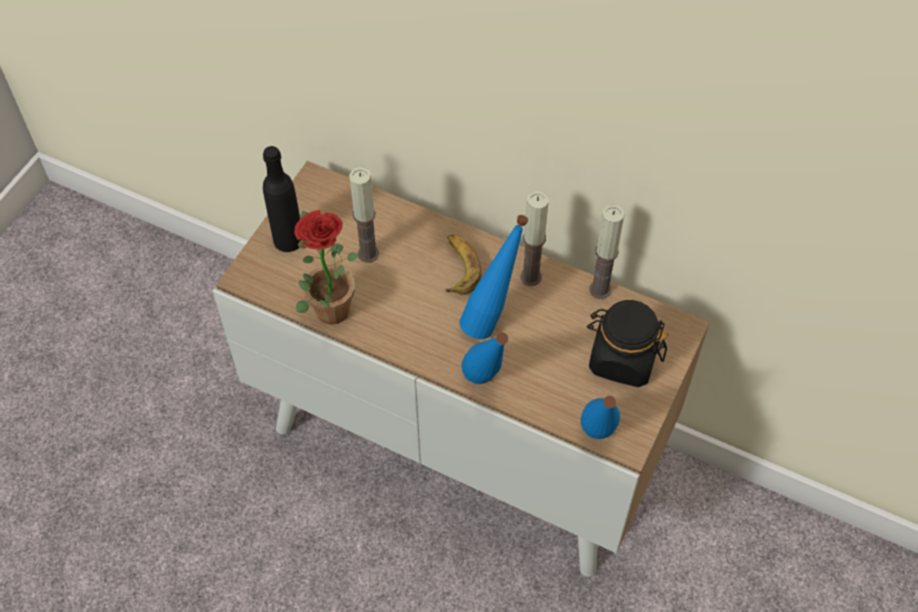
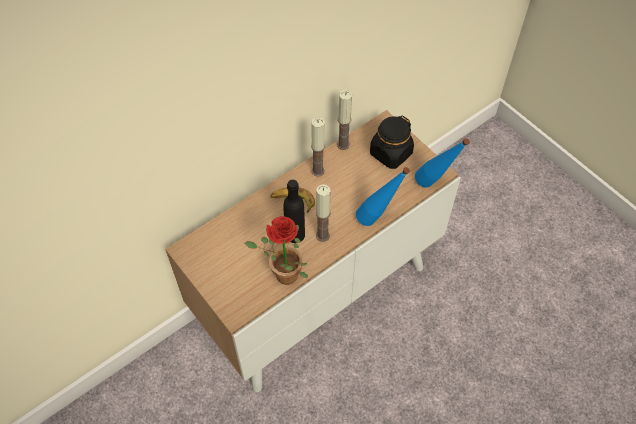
camera: 65 degrees left, 0 degrees up
(288, 239) = (221, 280): black bottle -> black bottle (295, 234)
(368, 253) = (256, 242): candle -> candle (322, 235)
(492, 319) = (335, 199): blue bottle -> none

